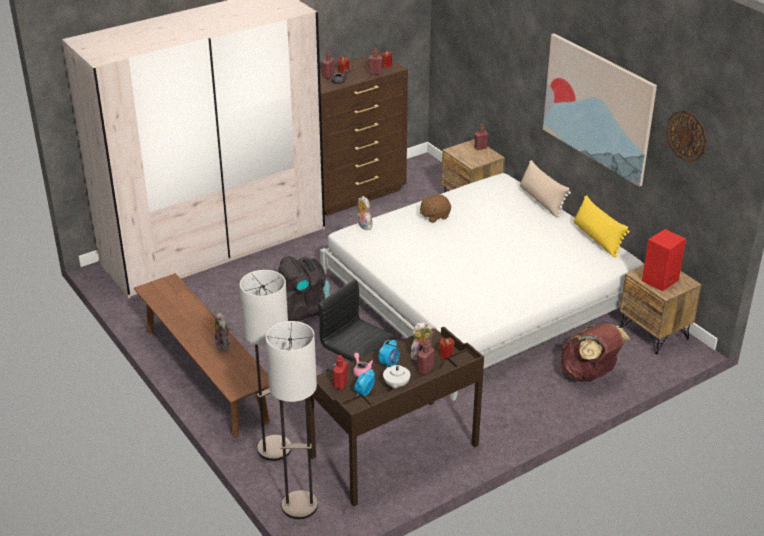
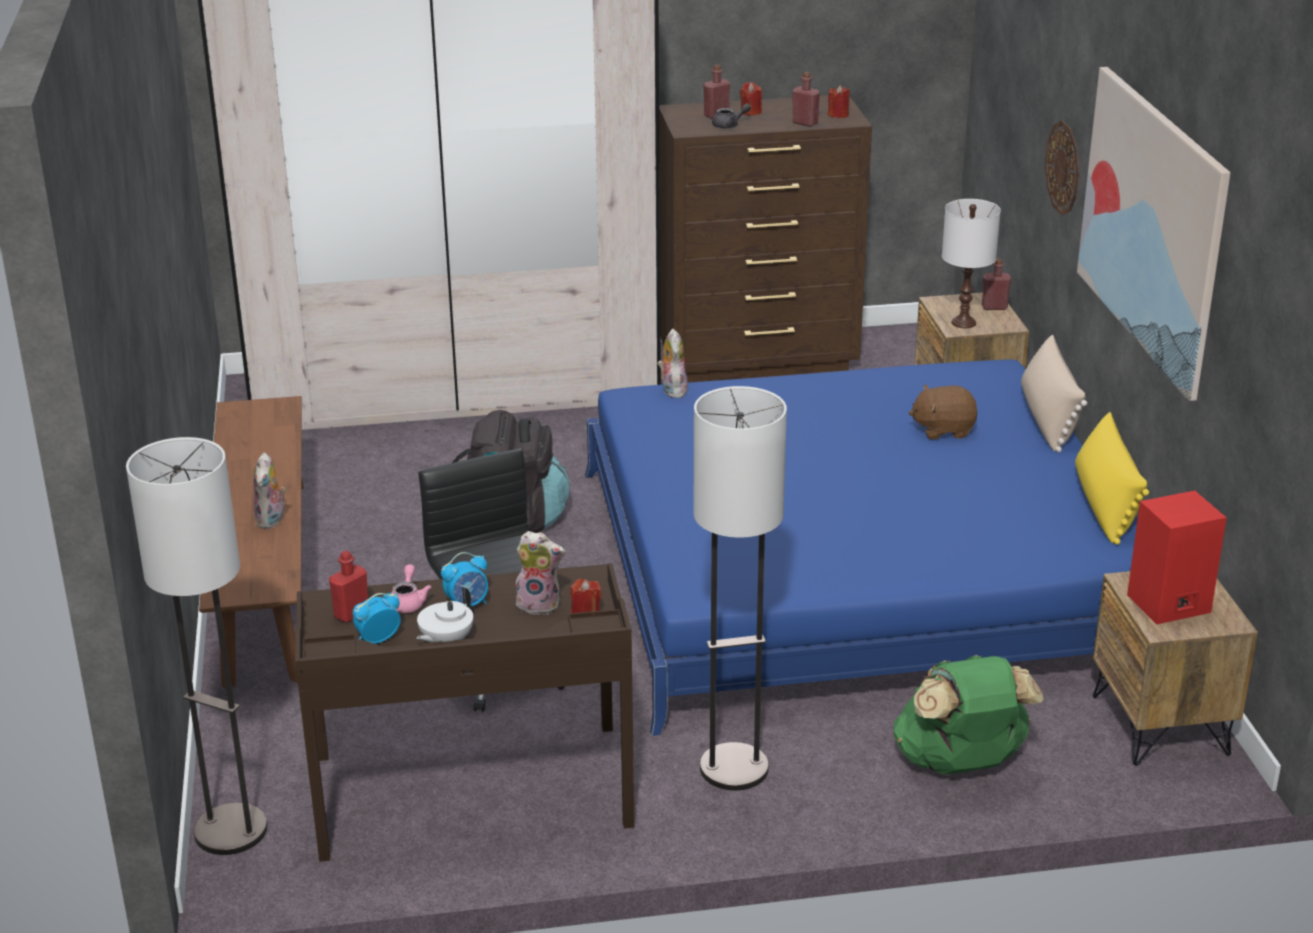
camera: 25 degrees right, 5 degrees down
(274, 449) = (272, 726): floor lamp -> floor lamp (733, 769)
(425, 369) = (523, 629): red bottle -> none
(434, 216) = (815, 401): brown plush toy -> brown plush toy (943, 429)
(473, 159) = (963, 323): none -> white table lamp
(480, 293) = (857, 568): white bed -> blue bed
(589, 374) = (960, 763): brown backpack -> green backpack
(686, 136) = (1264, 288): wall clock -> wall clock (1063, 168)

